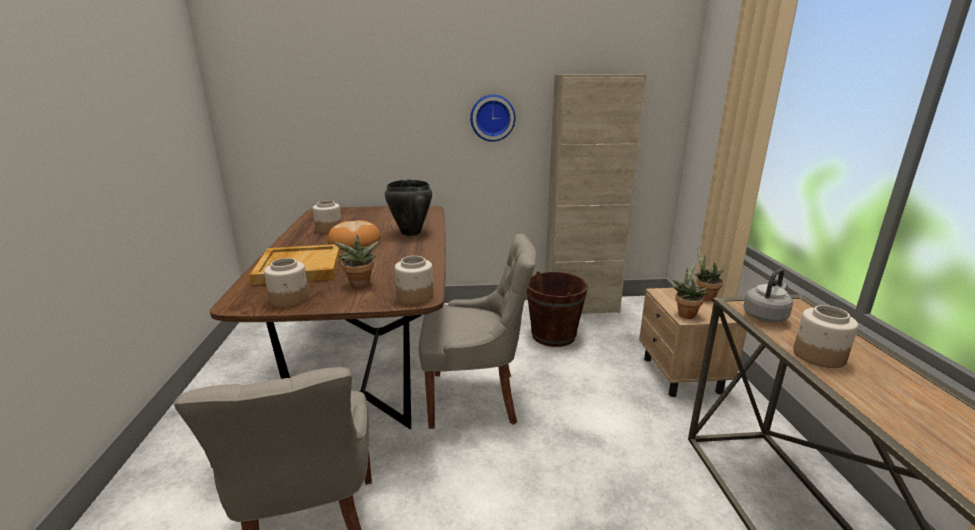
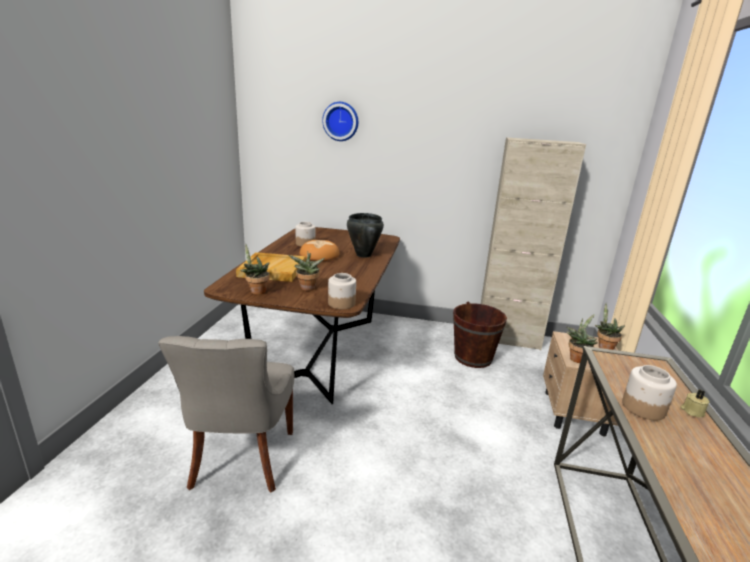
camera: 15 degrees right, 0 degrees up
(290, 299) = (256, 291): jar -> potted plant
(475, 398) = (389, 393): grey chair -> none
(492, 118) = (449, 169): wall clock -> wall clock (341, 121)
(765, 316) = (619, 368): grey kettle -> none
(864, 349) = (692, 411): none -> beige candle

